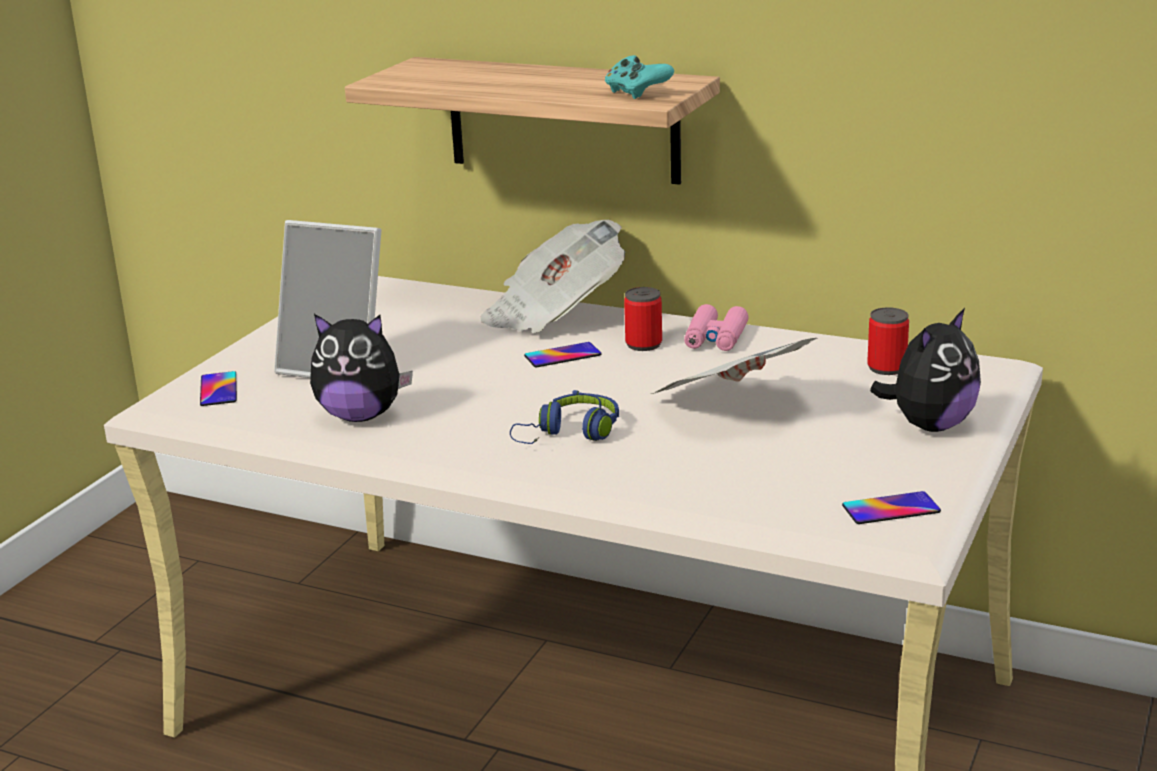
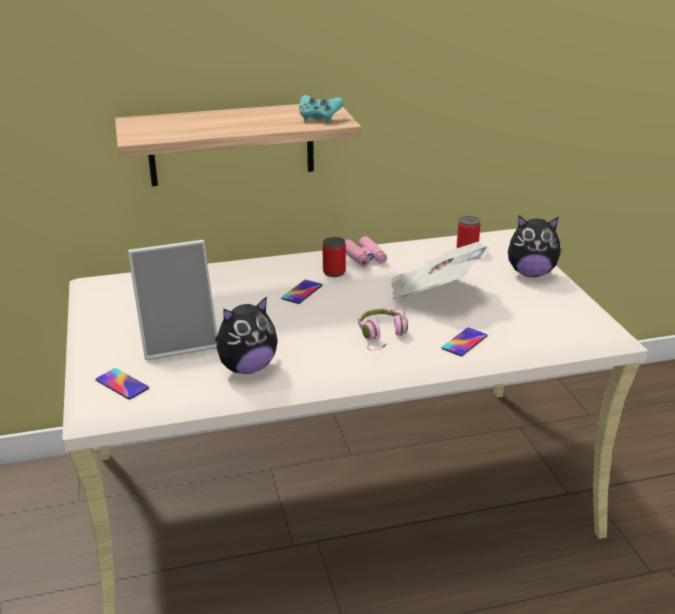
camera: 40 degrees left, 5 degrees up
(554, 314) = (255, 269): newspaper -> none
(570, 434) = (381, 336): blue headphones -> pink headphones
(891, 509) = (582, 321): phone -> phone (464, 342)
(929, 425) = (530, 273): plush toy -> plush toy turned 90 degrees clockwise

